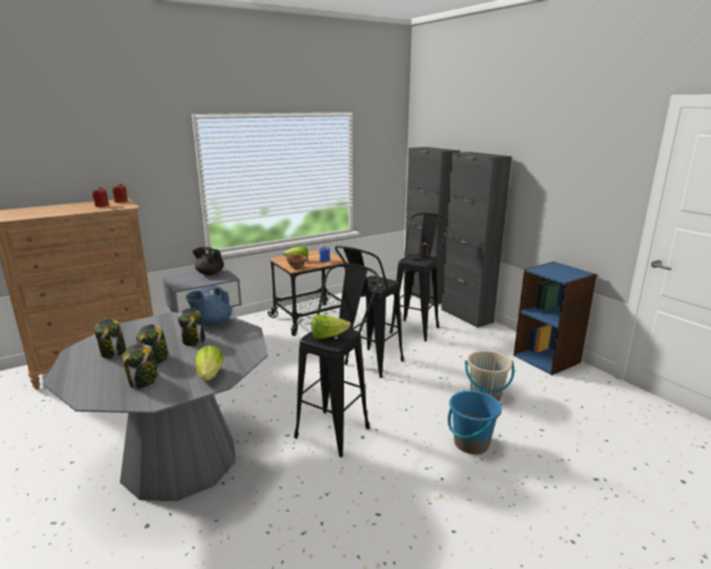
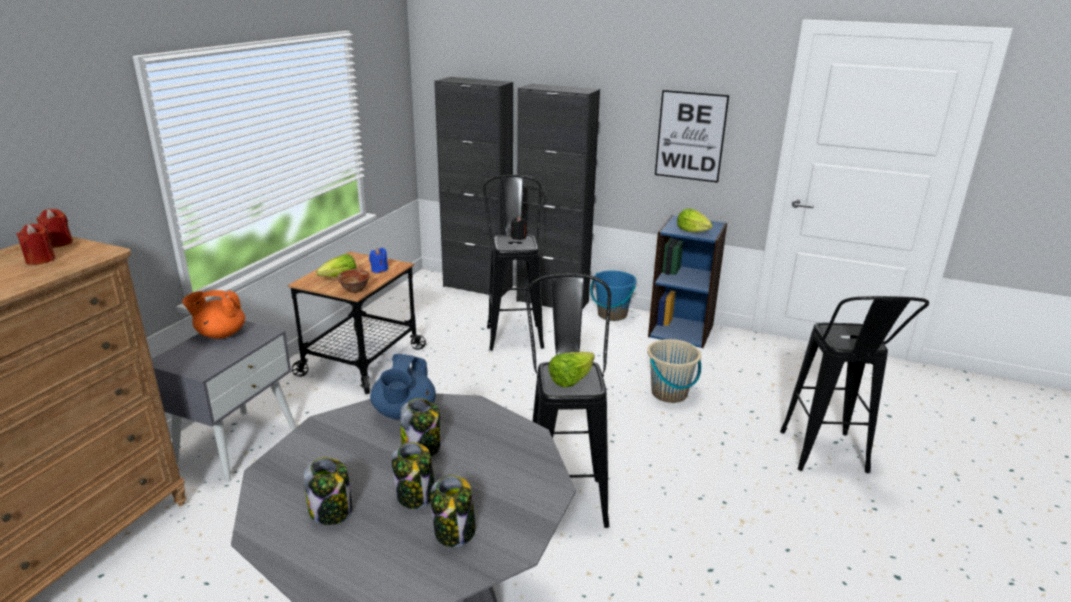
camera: 35 degrees left, 5 degrees up
(209, 273) = (220, 334): black teapot -> orange teapot
(210, 375) = (527, 485): lettuce -> lettuce (692, 231)
(369, 366) = (513, 403): black stool -> black stool (828, 460)
(471, 443) = (710, 453): blue bucket -> blue bucket (612, 314)
(573, 197) = (690, 136): none -> picture

